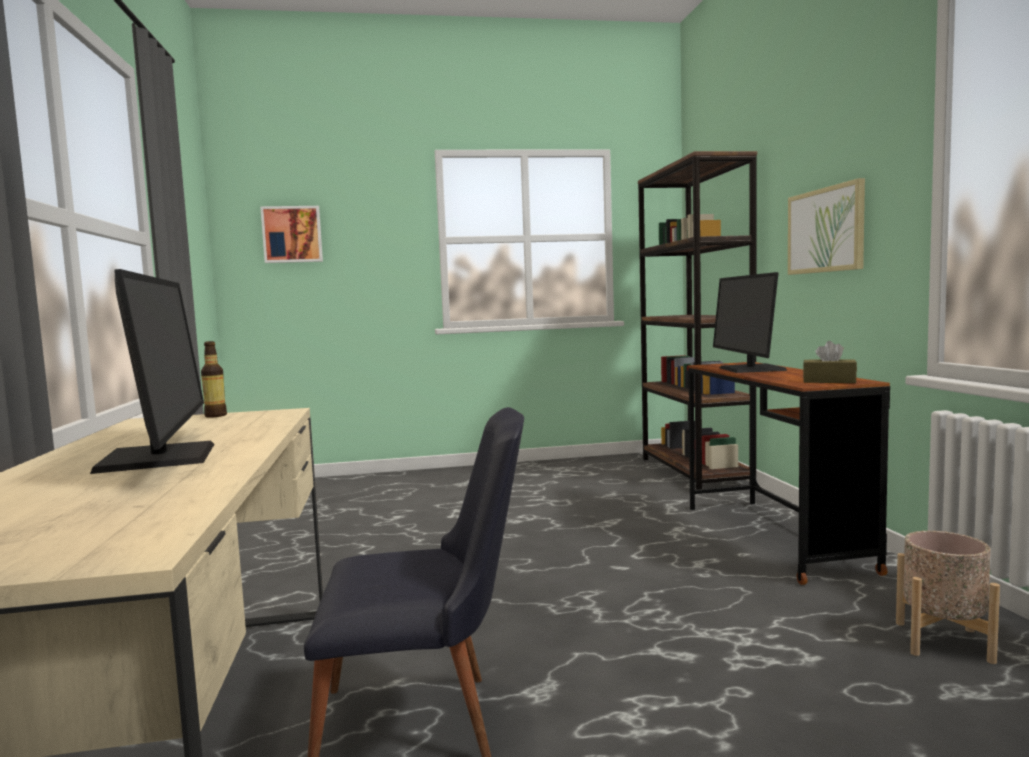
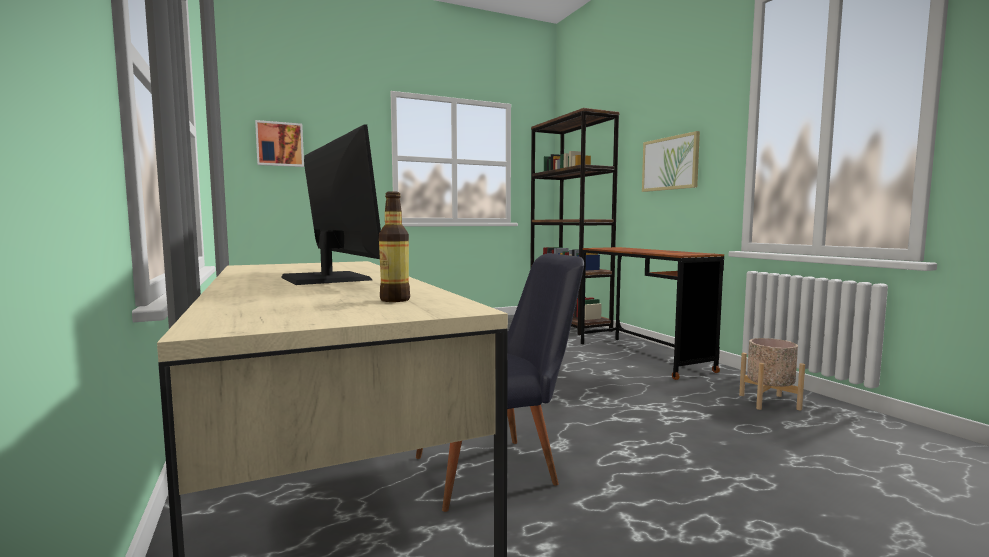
camera: 15 degrees left, 0 degrees up
(215, 415) = (303, 264): bottle -> bottle (395, 300)
(749, 369) = (627, 249): monitor -> none
(829, 381) = (688, 253): brown tissue box -> none

